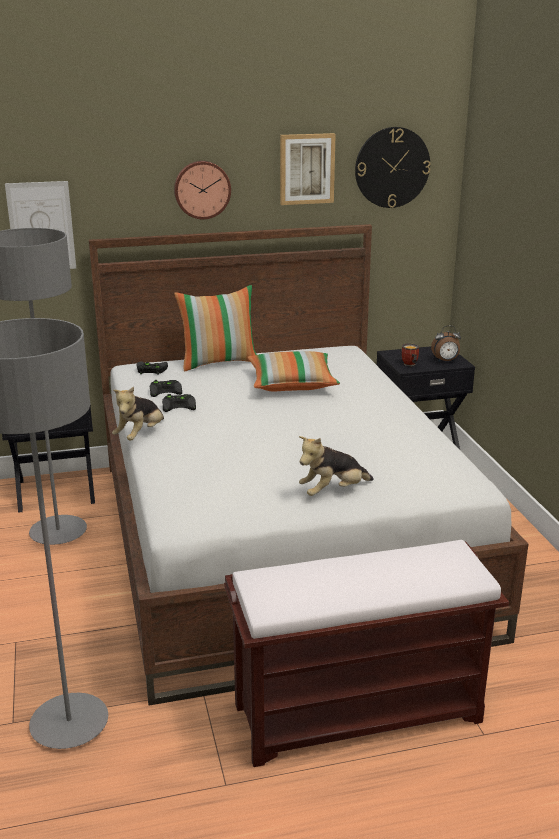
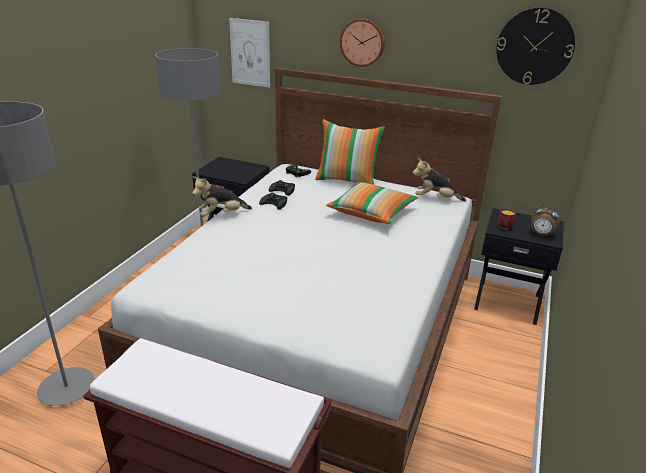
camera: 35 degrees right, 5 degrees up
(306, 169) = (452, 37): picture -> none
(333, 492) = (270, 308): plush toy -> plush toy (435, 199)

